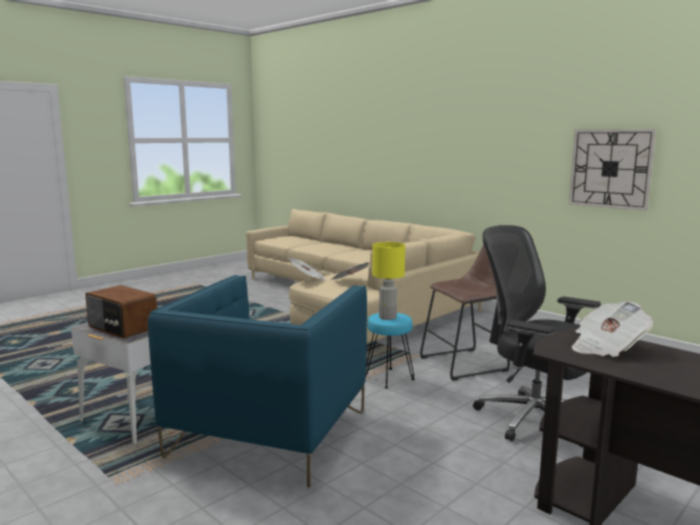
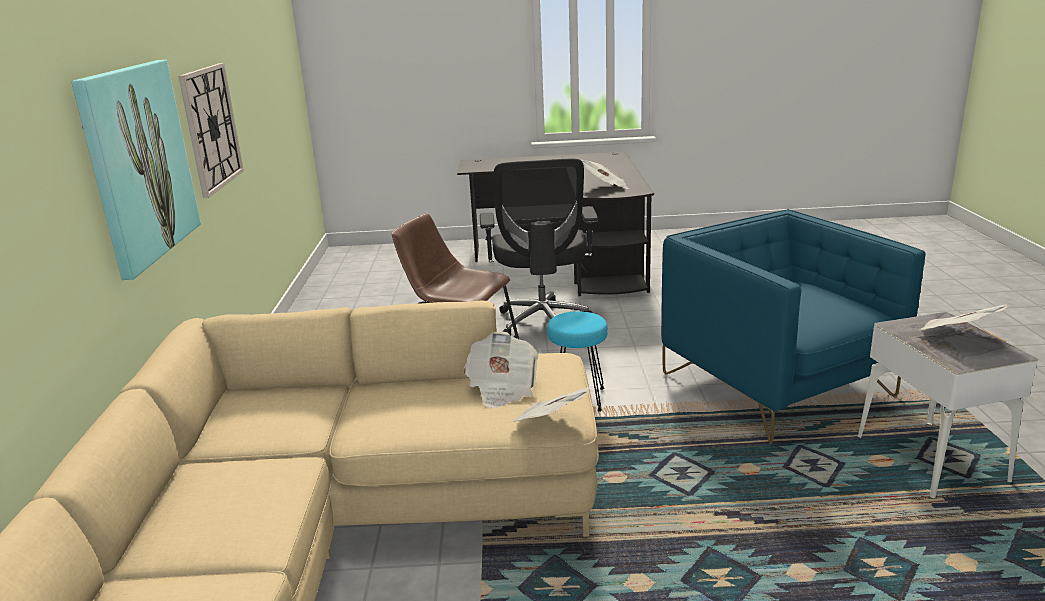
camera: 135 degrees left, 10 degrees up
(122, 328) = (957, 336): radio -> newspaper
(270, 433) = (776, 386): blue armchair -> blue armchair turned 90 degrees counterclockwise
(388, 317) = (582, 319): yellow table lamp -> none
(506, 163) = (138, 163): none -> picture

